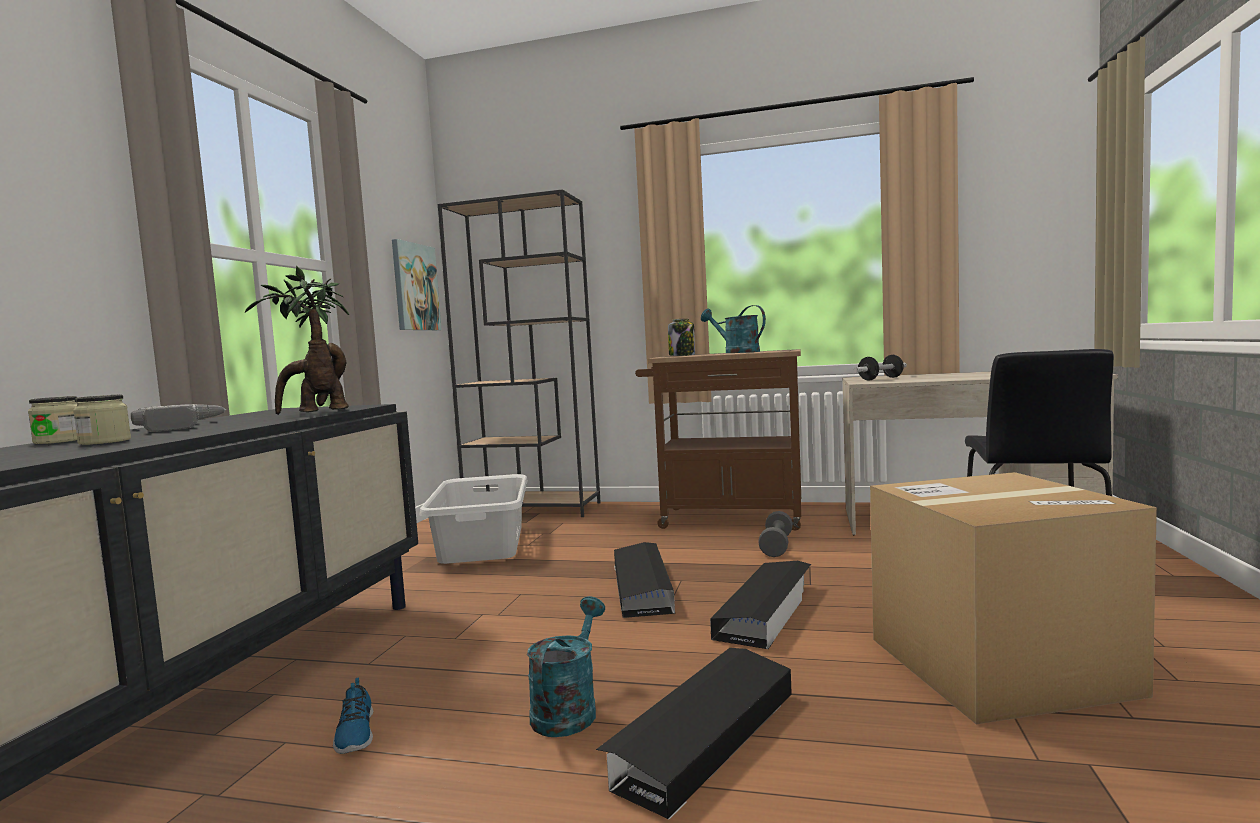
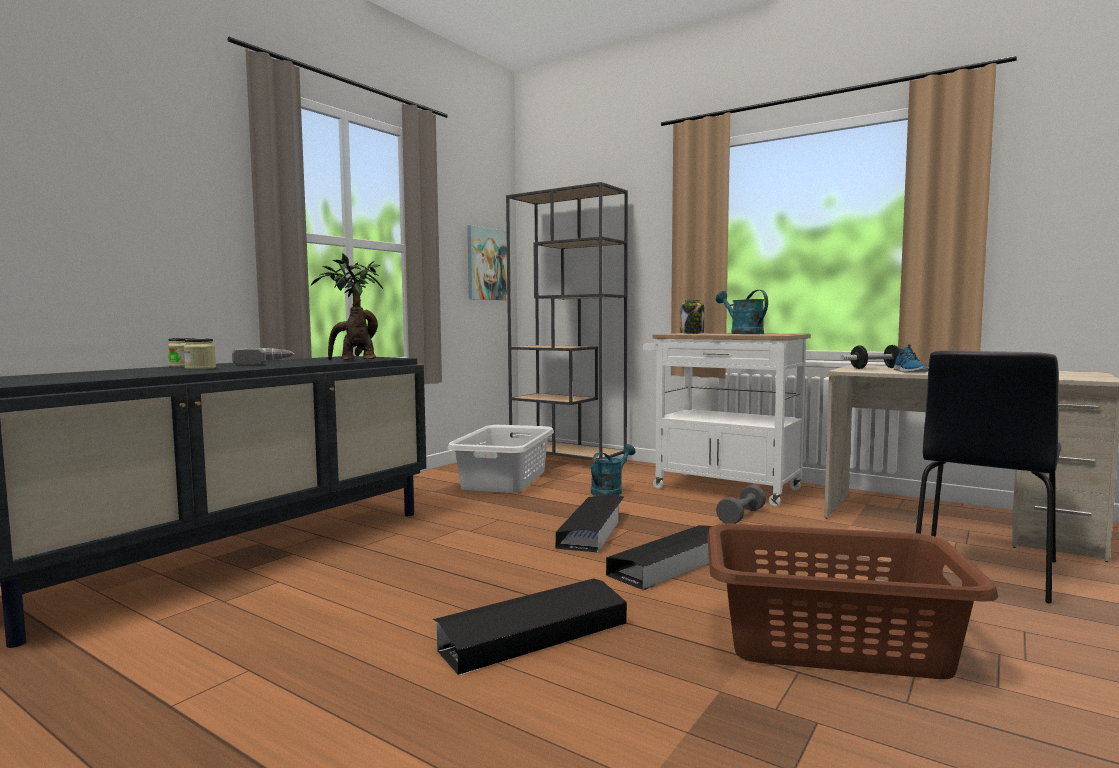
camera: 20 degrees right, 0 degrees up
(354, 733) = (319, 585): shoe -> shoe (909, 371)
(568, 709) = (459, 599): turquoise watering can -> turquoise watering can (610, 491)
(727, 519) = (722, 488): brown cart -> white cart
(998, 665) = (830, 640): cardboard box -> brown laundry basket

